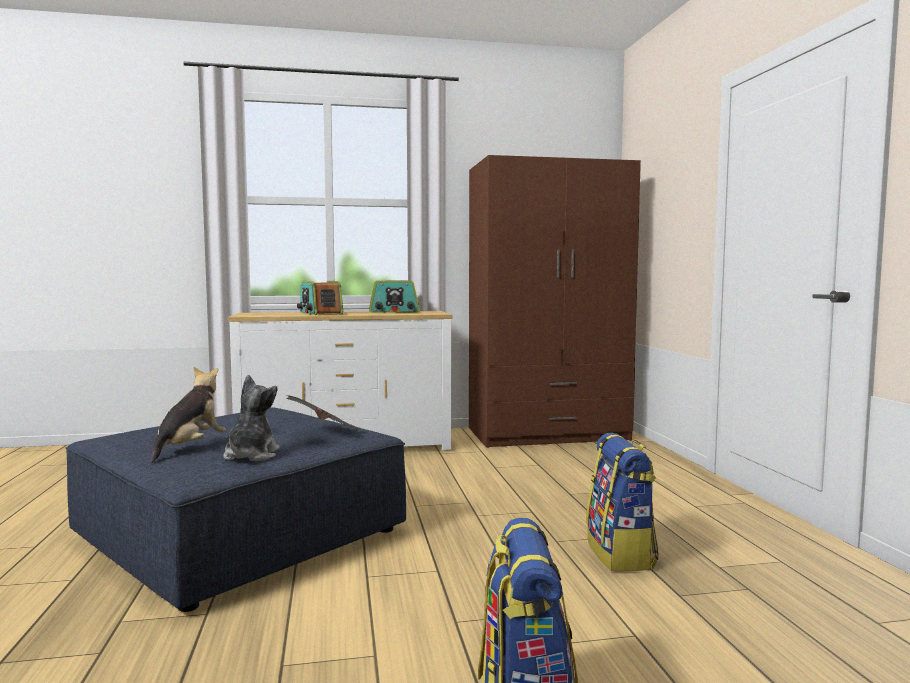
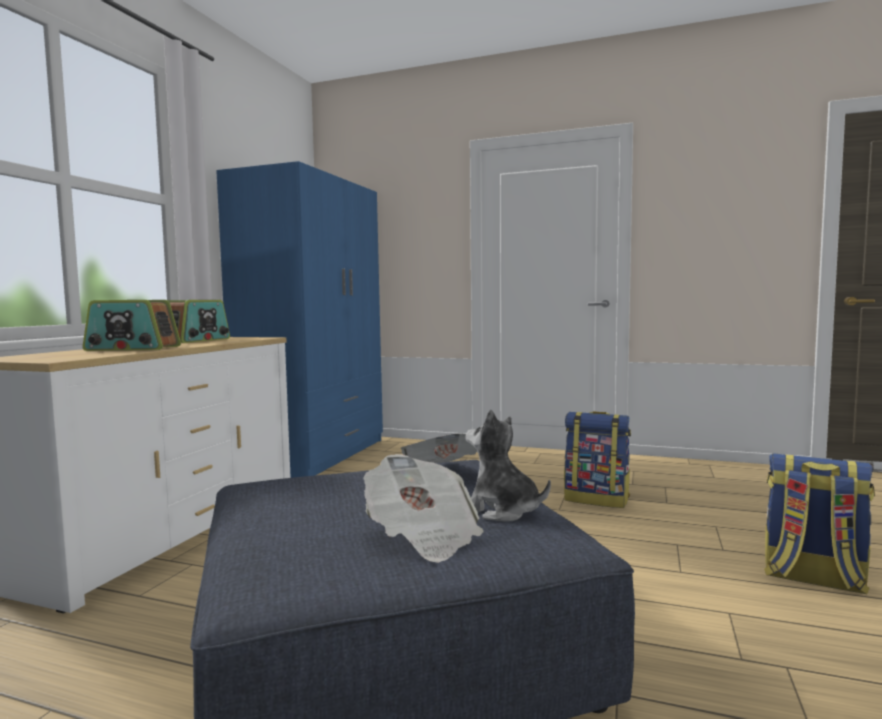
camera: 60 degrees left, 0 degrees up
(190, 448) = (423, 536): plush toy -> newspaper
(548, 434) = (315, 455): brown wardrobe -> blue wardrobe

